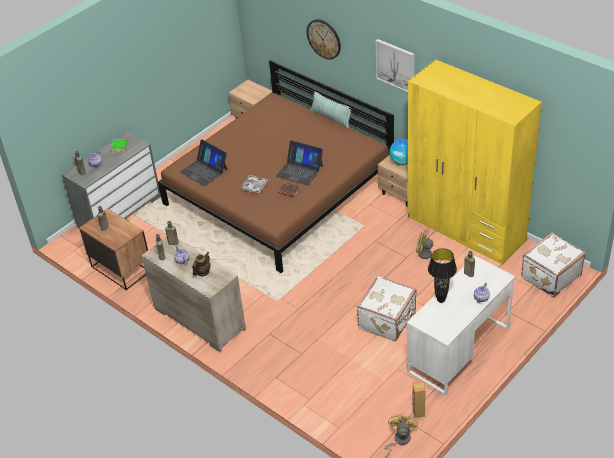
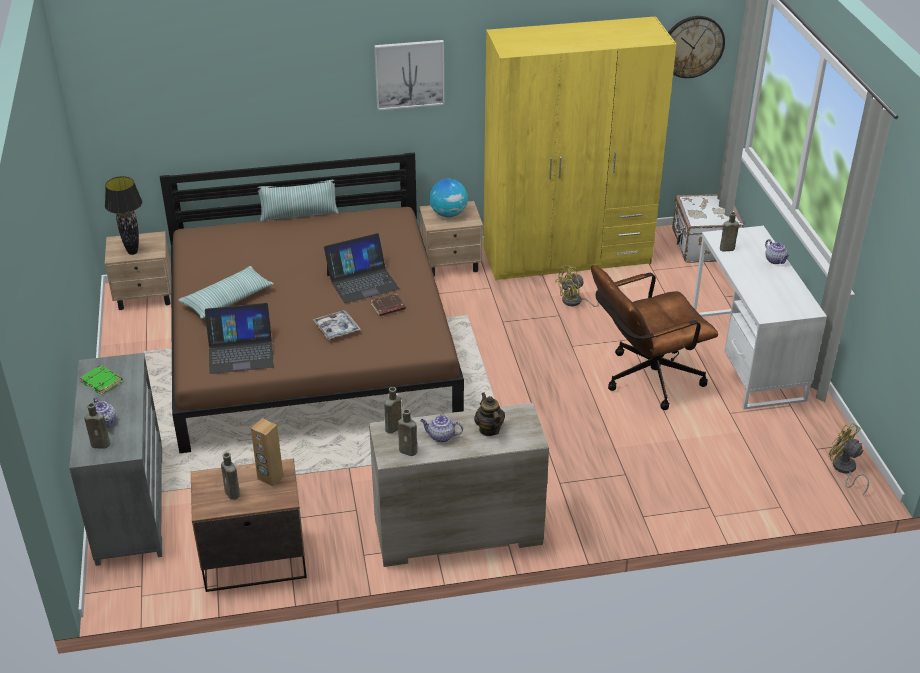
camera: 55 degrees left, 5 degrees down
(237, 142) = (227, 300): none -> pillow
(324, 39) = (268, 91): wall clock -> wall clock (692, 46)
(388, 320) = (645, 379): white suitcase -> brown office chair
(418, 412) = (814, 433): brown speaker -> brown speaker (270, 478)
(440, 300) = (749, 285): black table lamp -> black table lamp (132, 252)

